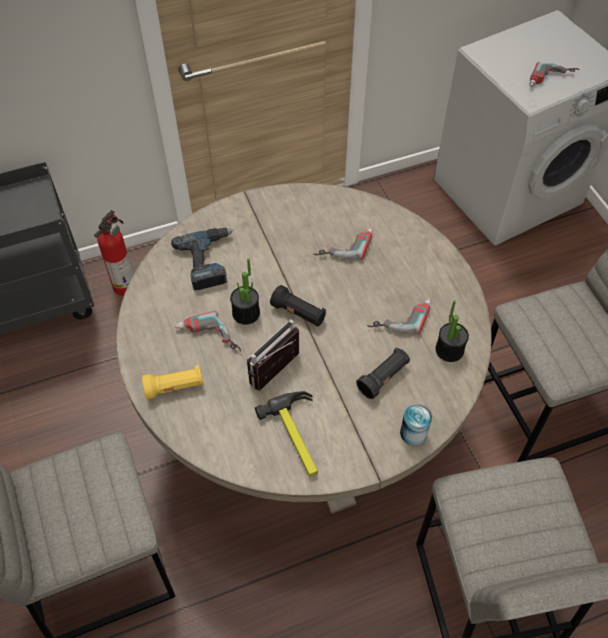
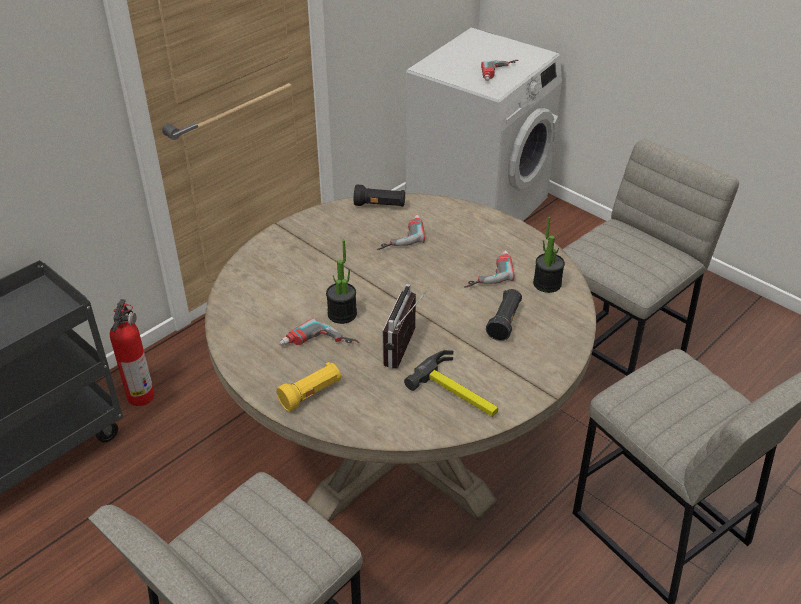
camera: 25 degrees left, 15 degrees down
(209, 261) = (277, 285): power drill -> none
(299, 313) = (393, 299): black flashlight -> black flashlight (380, 205)
(413, 433) = (560, 353): can -> none

